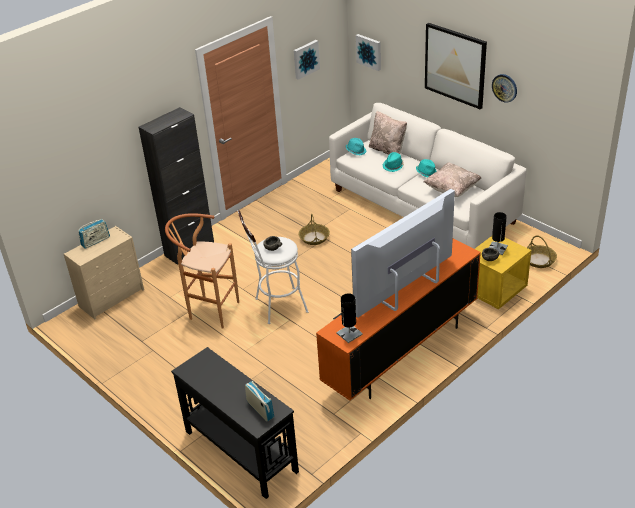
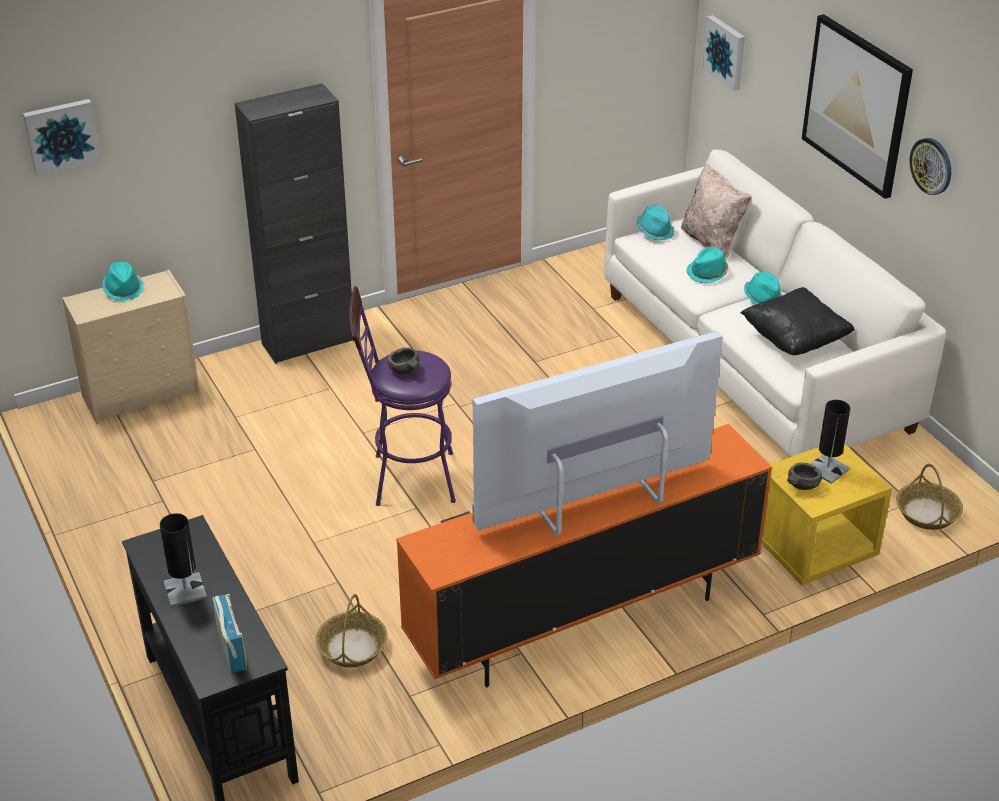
camera: 15 degrees right, 0 degrees up
(95, 241) = (123, 289): radio -> turquoise hat
(209, 310) = (288, 456): brown stool -> none
(277, 307) = (405, 479): white stool -> purple stool
(305, 59) = (599, 43): picture -> picture (61, 135)
(314, 238) = (530, 373): basket -> basket (352, 647)
(349, 333) = (453, 556): black table lamp -> black table lamp (185, 590)
(452, 189) = (795, 340): beige pillow -> black pillow

